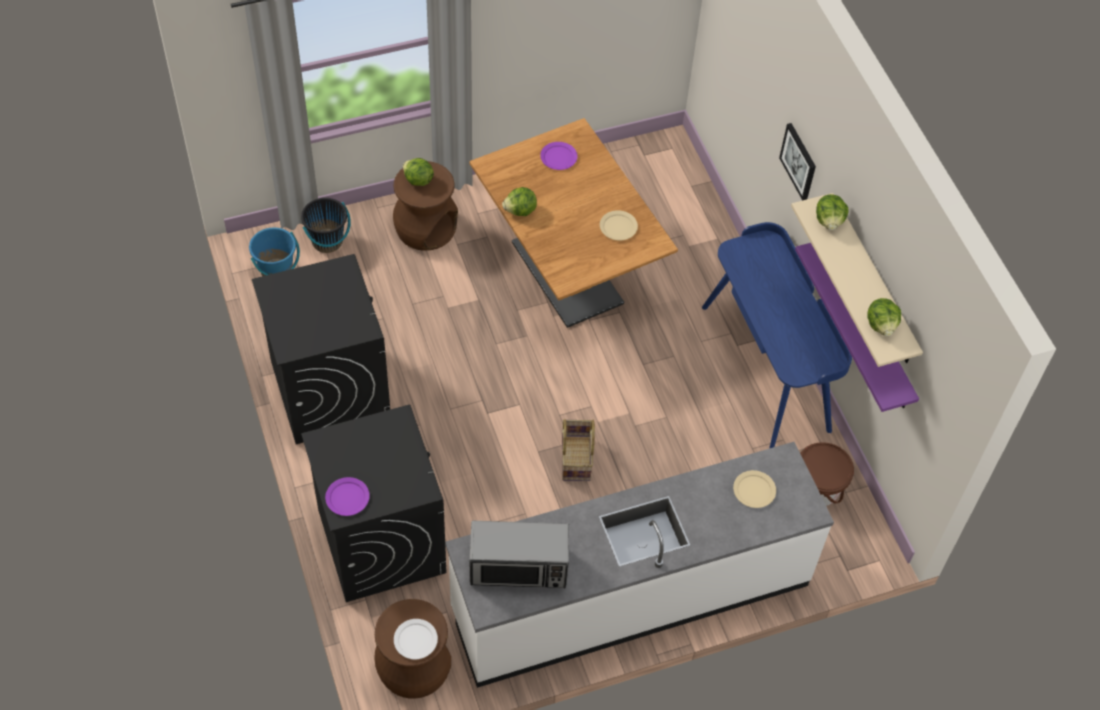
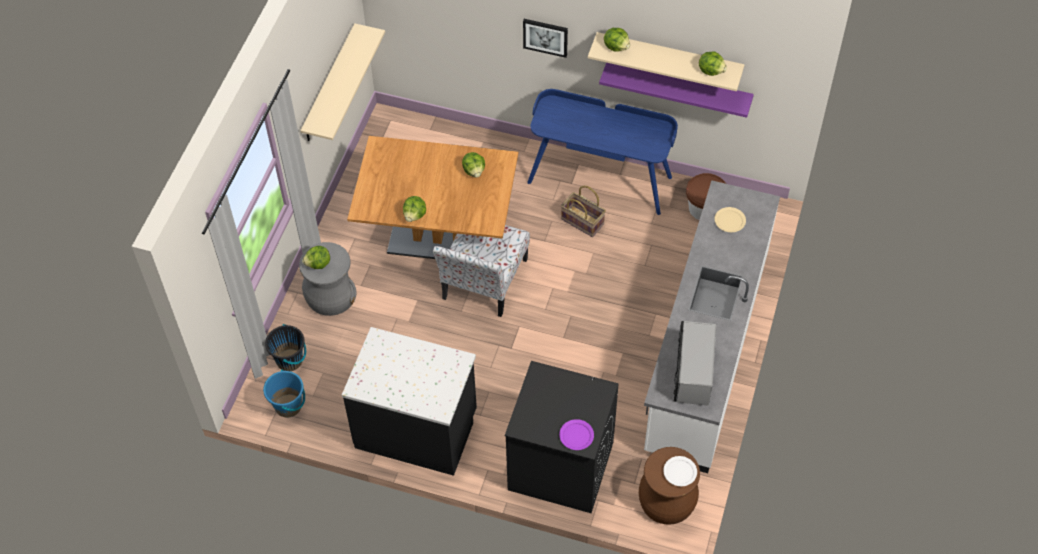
camera: 50 degrees left, 0 degrees up
(330, 389) = (416, 429): black washing machine -> black counter
(425, 227) = (330, 295): brown stool -> grey stool
(519, 567) = (692, 373): microwave -> microwave turned 150 degrees clockwise
(548, 341) = (484, 280): none -> chair
(558, 157) = (389, 168): purple plate -> none
(577, 459) = (585, 319): basket -> basket (583, 221)
(585, 36) = (329, 84): none -> beige shelf
(618, 227) = (474, 171): beige plate -> lettuce

